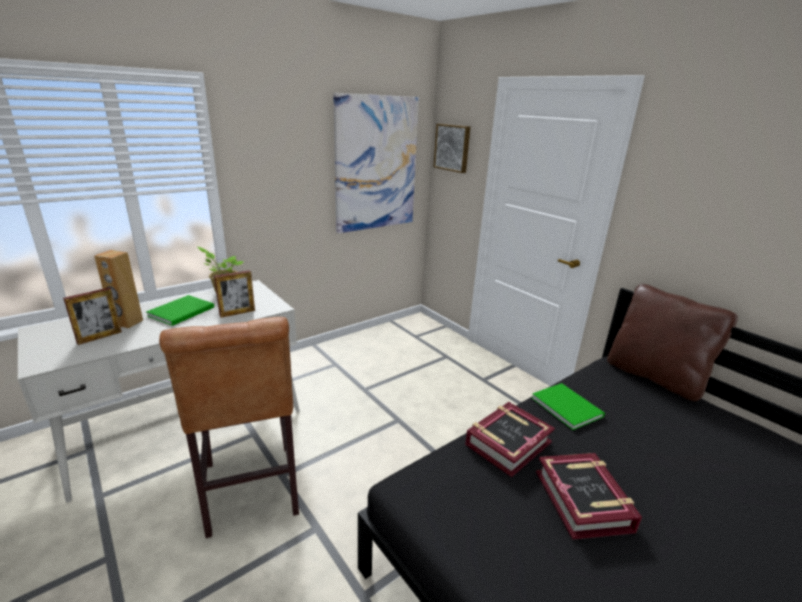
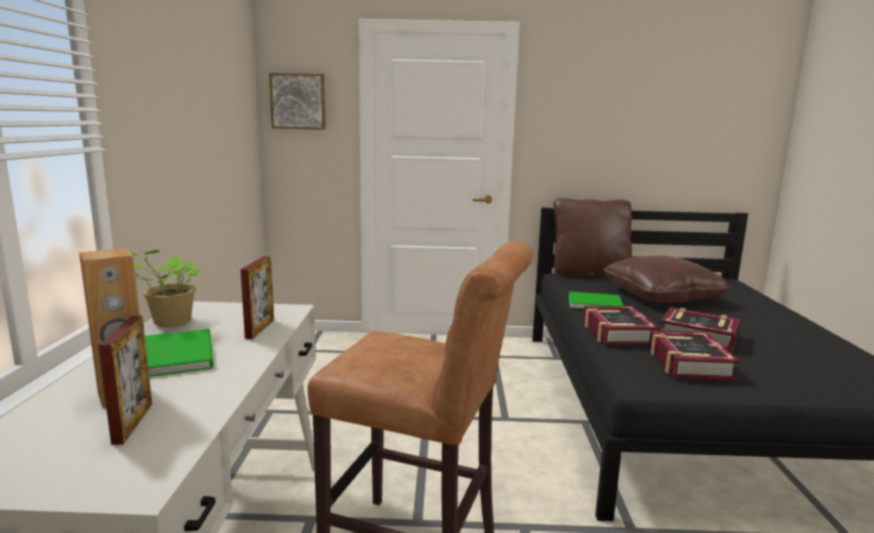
camera: 50 degrees left, 10 degrees down
(376, 164) = (226, 122): picture -> none
(491, 511) = (688, 363): none -> book
(670, 441) = (661, 296): none -> brown pillow

